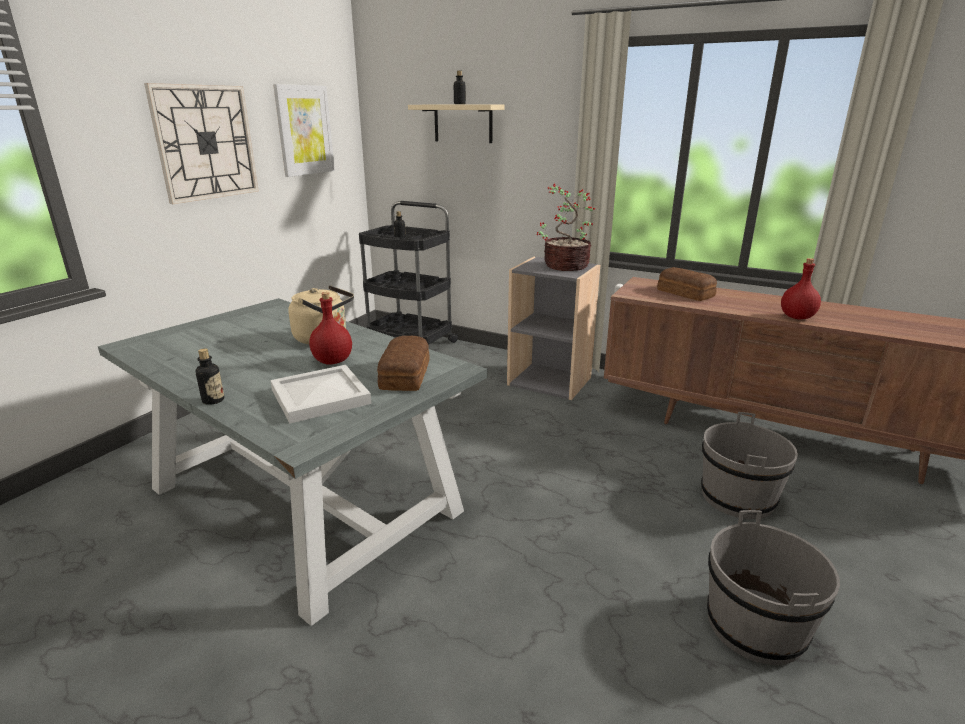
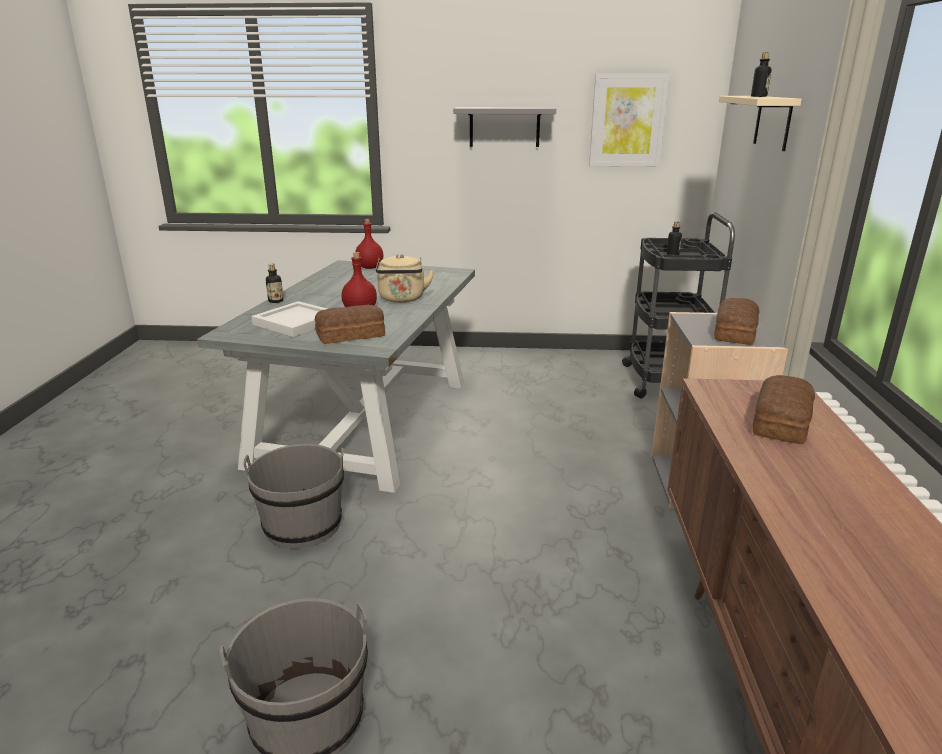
camera: 65 degrees right, 0 degrees up
(206, 143) = (504, 127): wall clock -> grey shelf
(564, 266) = (736, 332): potted plant -> bread
(737, 497) = (558, 692): grey bucket -> grey bucket (302, 526)
(796, 317) = (799, 522): red bottle -> red bottle (370, 267)

